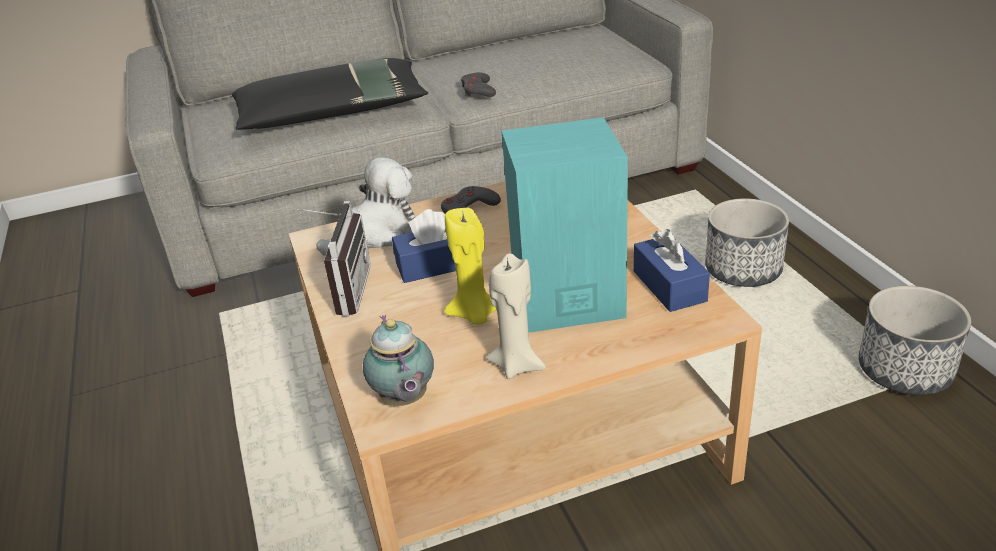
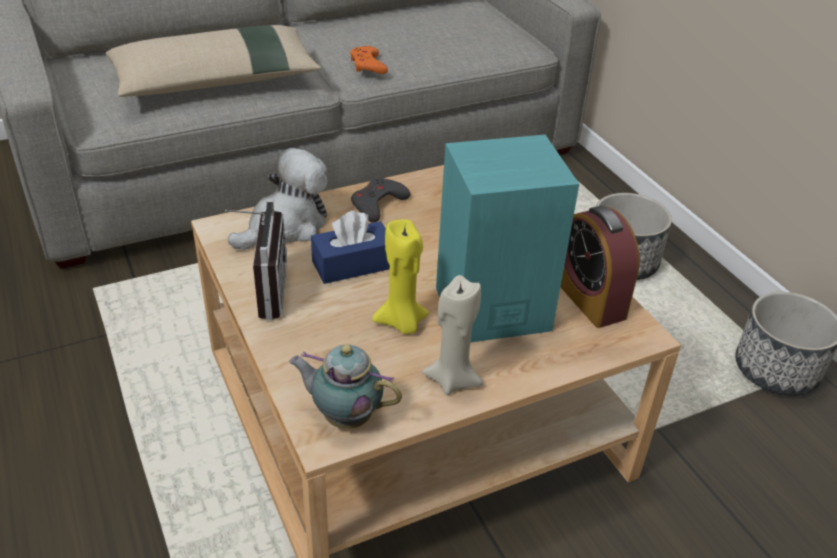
camera: 10 degrees left, 5 degrees up
(332, 112) = (216, 80): black pillow -> beige pillow
(404, 400) = (344, 416): teapot -> teapot turned 135 degrees clockwise
(478, 90) = (368, 65): grey game controller -> orange game controller
(669, 286) = (589, 298): blue tissue box -> alarm clock

